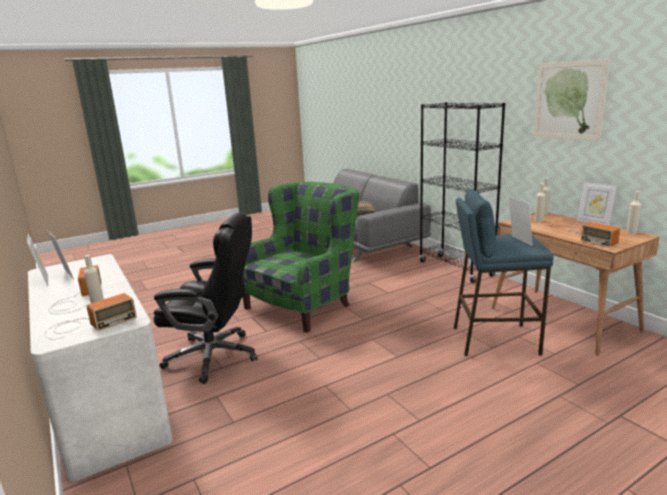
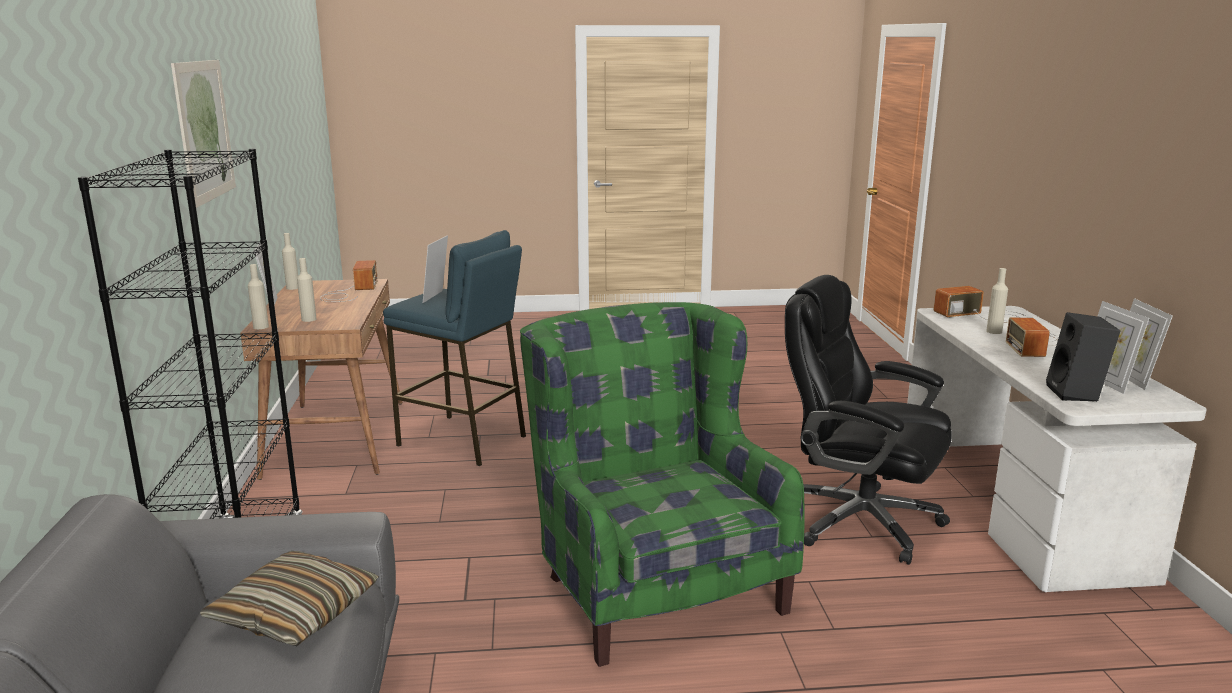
camera: 155 degrees left, 0 degrees up
(93, 264) = (1077, 394): none -> black speaker
(305, 303) = (652, 582): green armchair -> green armchair turned 90 degrees clockwise

